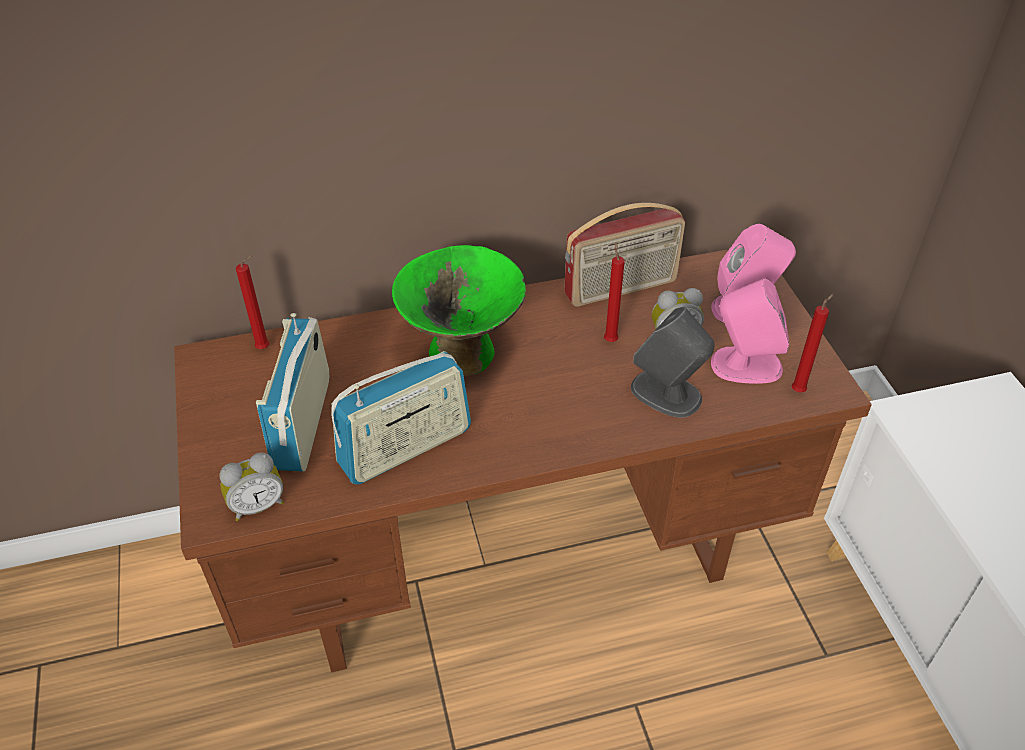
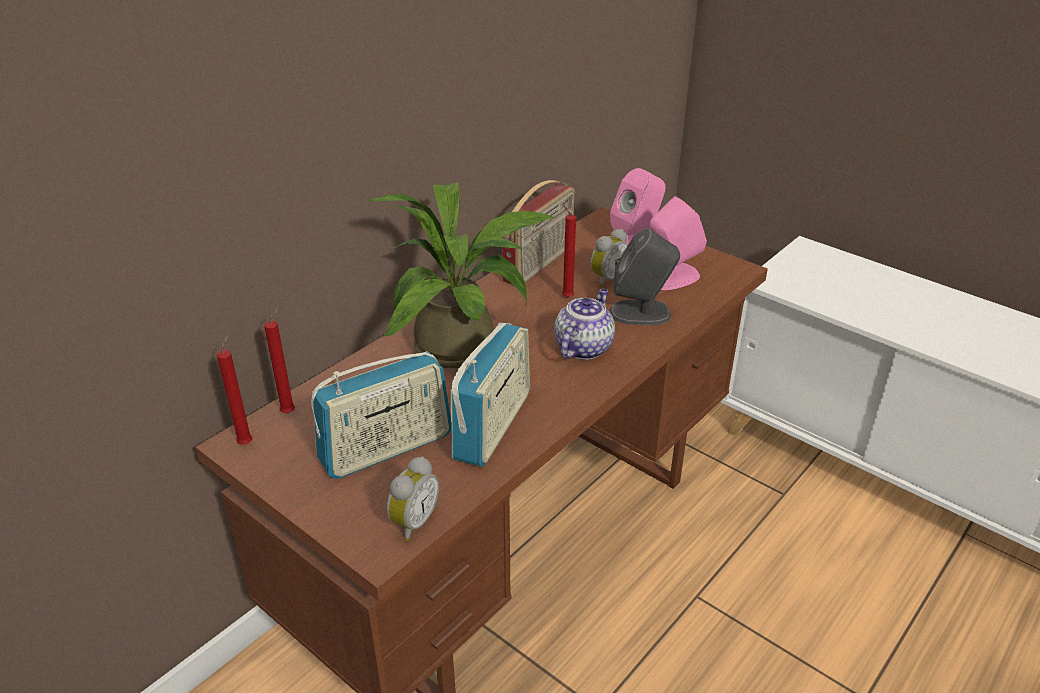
camera: 35 degrees left, 10 degrees down
(303, 423) = (386, 448): radio -> radio turned 90 degrees counterclockwise
(462, 352) = (465, 347): green bowl -> potted plant
(569, 405) = (583, 347): none -> teapot
(799, 390) = (719, 277): red candle -> red candle (247, 442)

